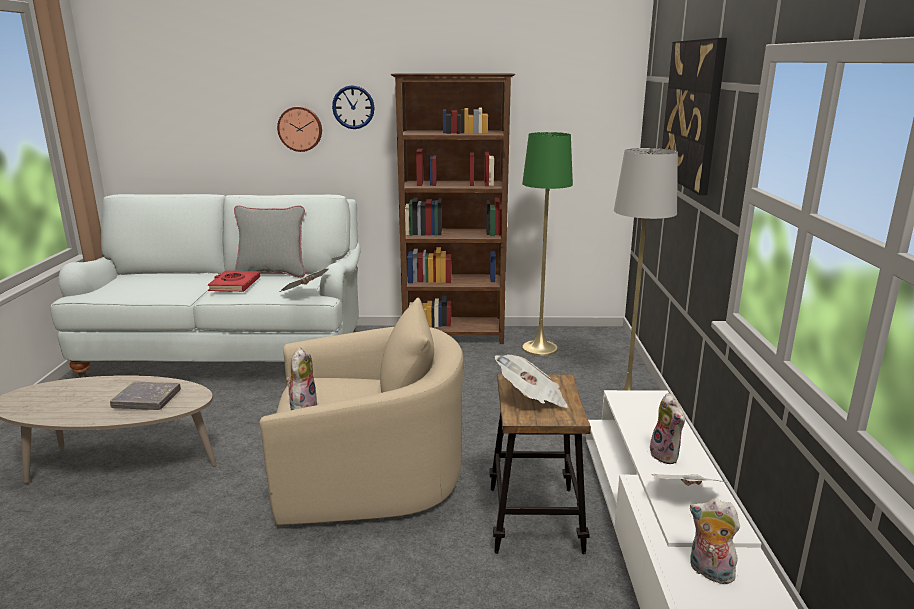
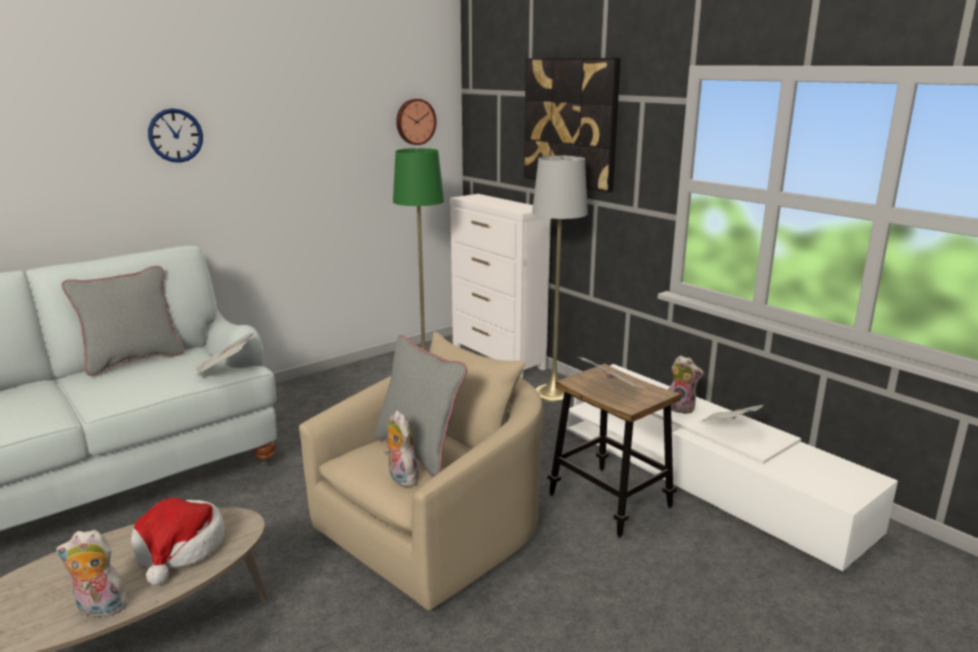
camera: 40 degrees left, 0 degrees up
(147, 399) = (179, 549): grey book -> hat
(234, 285) = (112, 385): red book -> none
(300, 129) = (105, 168): wall clock -> wall clock (415, 121)
(346, 394) = (419, 451): none -> grey pillow
(454, 336) = (330, 382): brown bookcase -> none
(620, 358) = (498, 358): none -> white dresser
(709, 572) = (802, 468): plush toy -> plush toy (99, 609)

